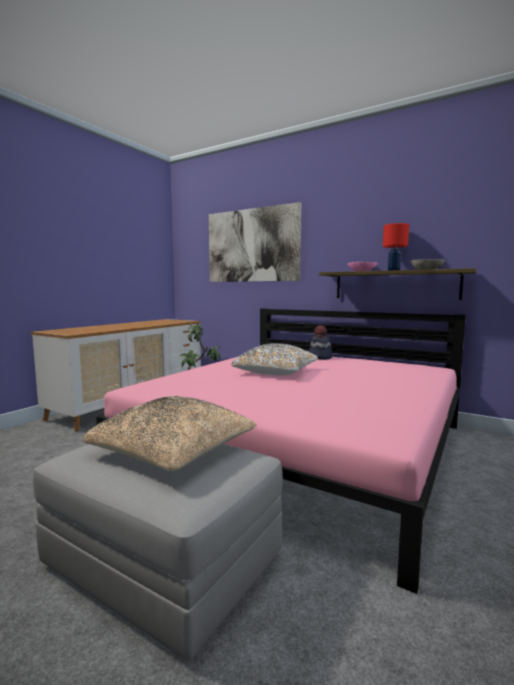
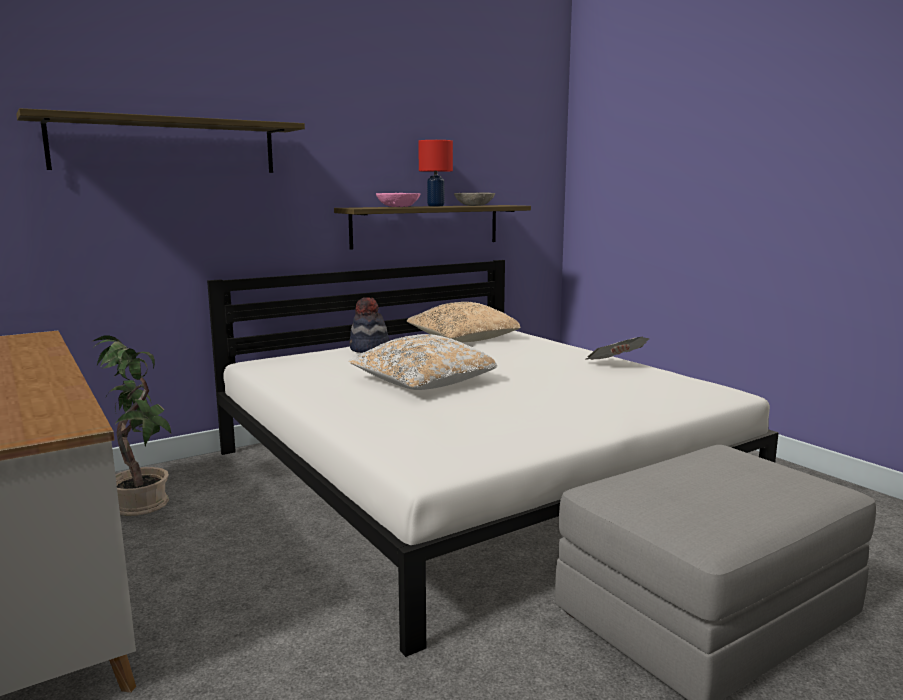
camera: 65 degrees left, 5 degrees up
(173, 449) = (701, 477): beige pillow -> beige pillow (464, 337)
(252, 245) = (166, 146): picture -> shelf
(302, 445) = (471, 476): pink bed -> white bed
(402, 400) = (615, 365): none -> newspaper

